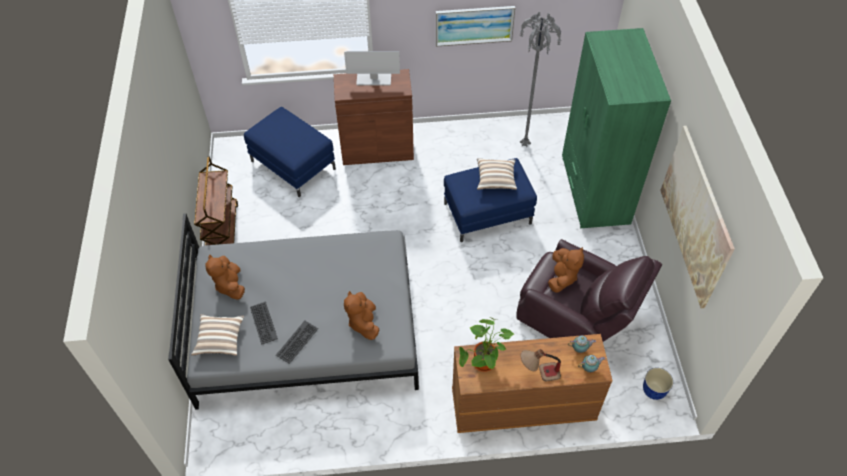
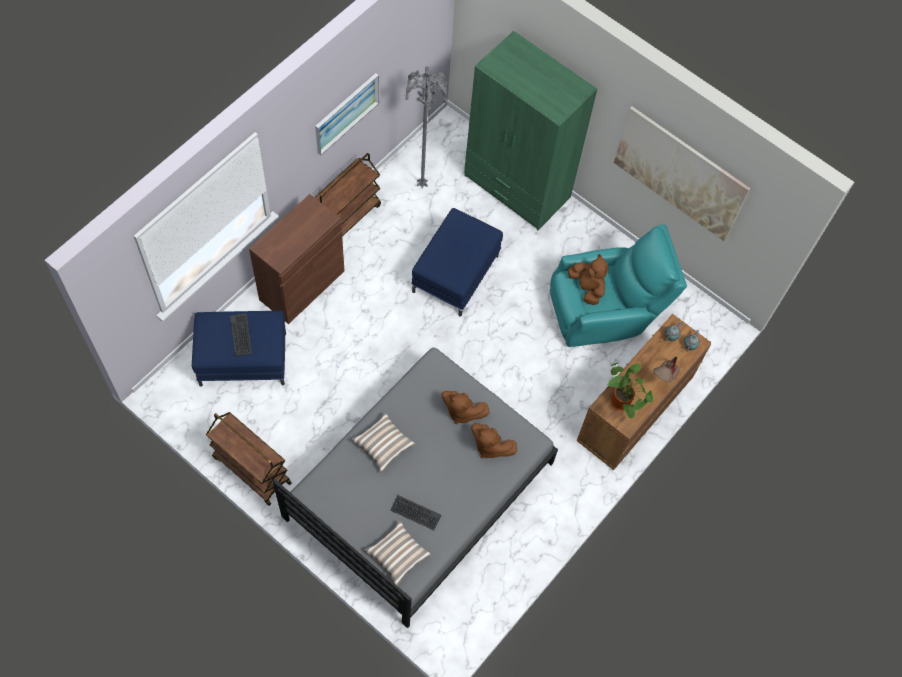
camera: 50 degrees left, 10 degrees up
(230, 285) = (353, 507): brown plush toy -> brown plush toy (461, 411)
(297, 342) = (458, 504): keyboard -> keyboard (241, 334)
(373, 79) = (291, 227): monitor -> none
(451, 131) = (346, 218): none -> brown cart
(496, 179) = (459, 241): pillow -> pillow (383, 445)
(576, 317) = (605, 310): brown armchair -> turquoise armchair
(653, 391) = (705, 324): planter -> none

